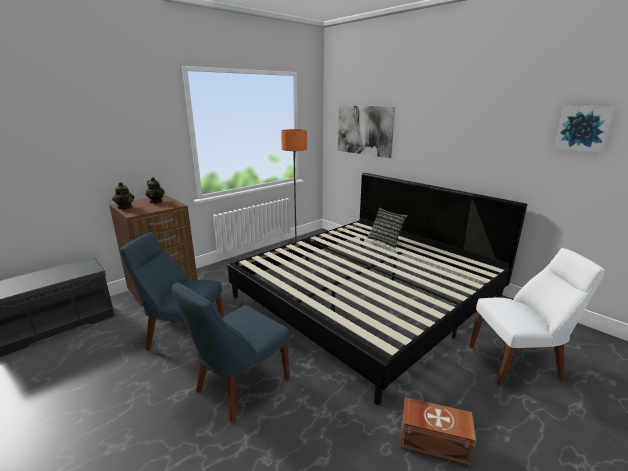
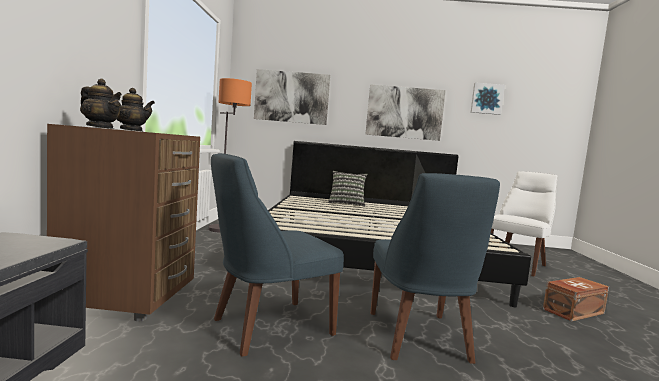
camera: 45 degrees left, 15 degrees down
(467, 147) = (404, 112): none -> picture

